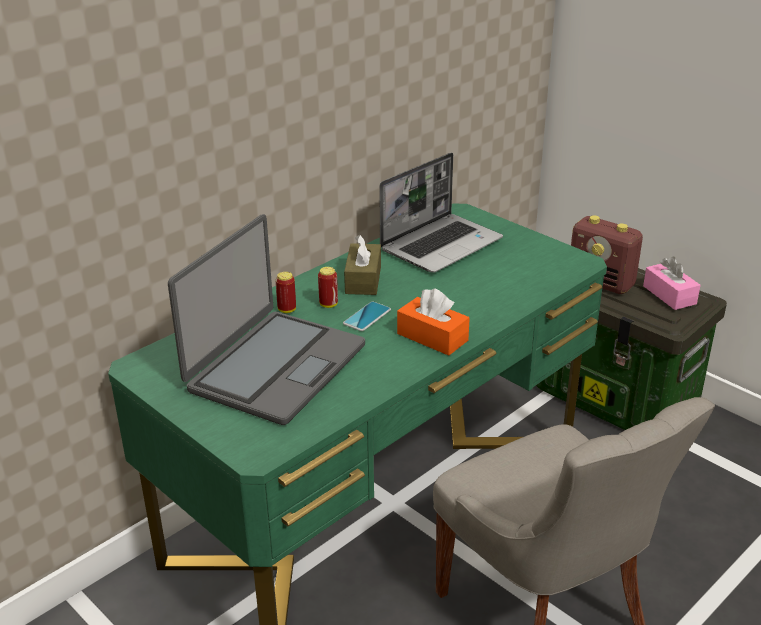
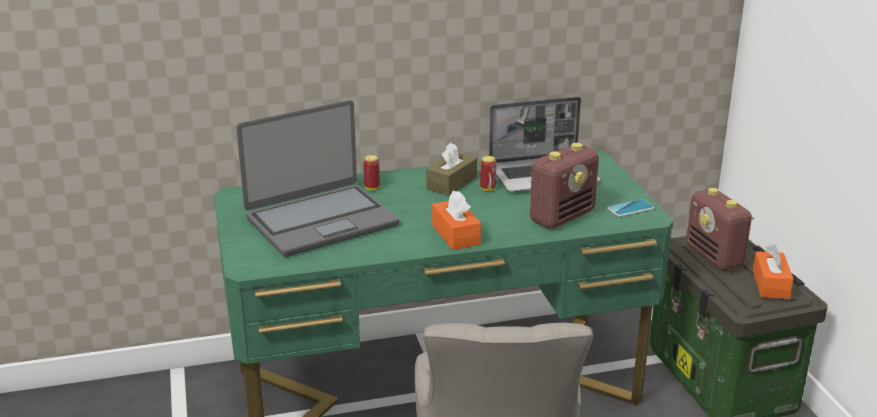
camera: 30 degrees right, 5 degrees down
(328, 304) = (405, 193): can -> can (487, 189)
(367, 317) = (423, 208): phone -> phone (630, 208)
(507, 285) = (562, 216): none -> radio
(669, 295) = (770, 284): pink tissue box -> orange tissue box

